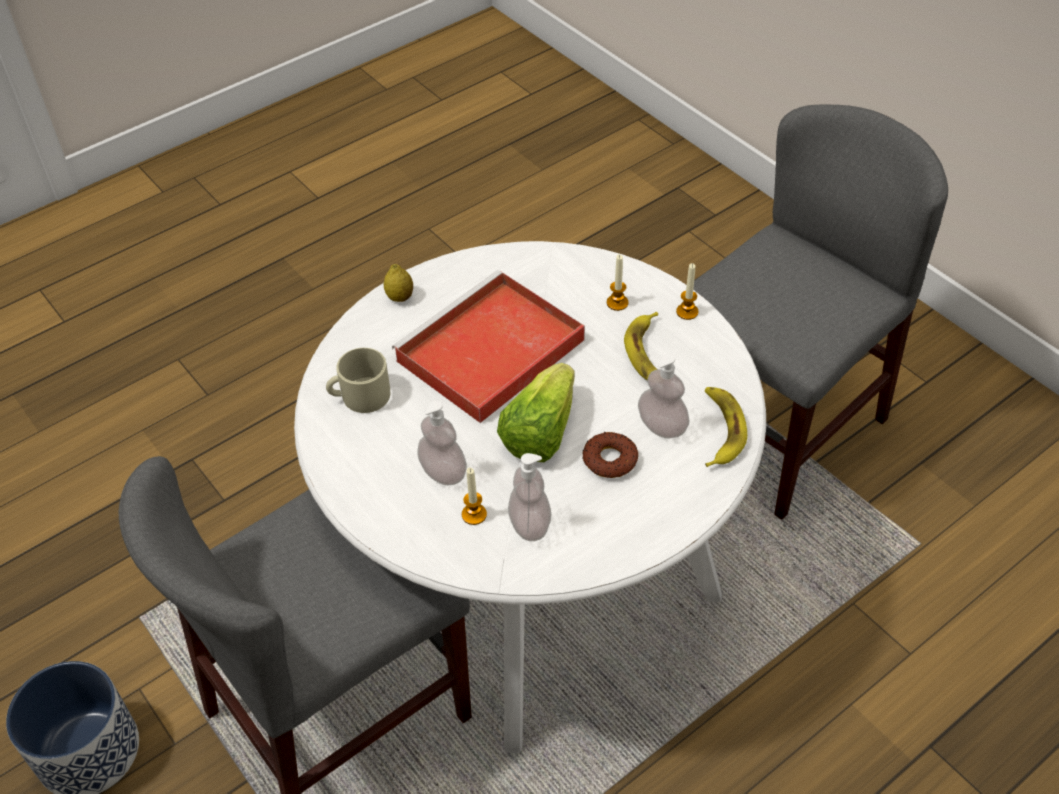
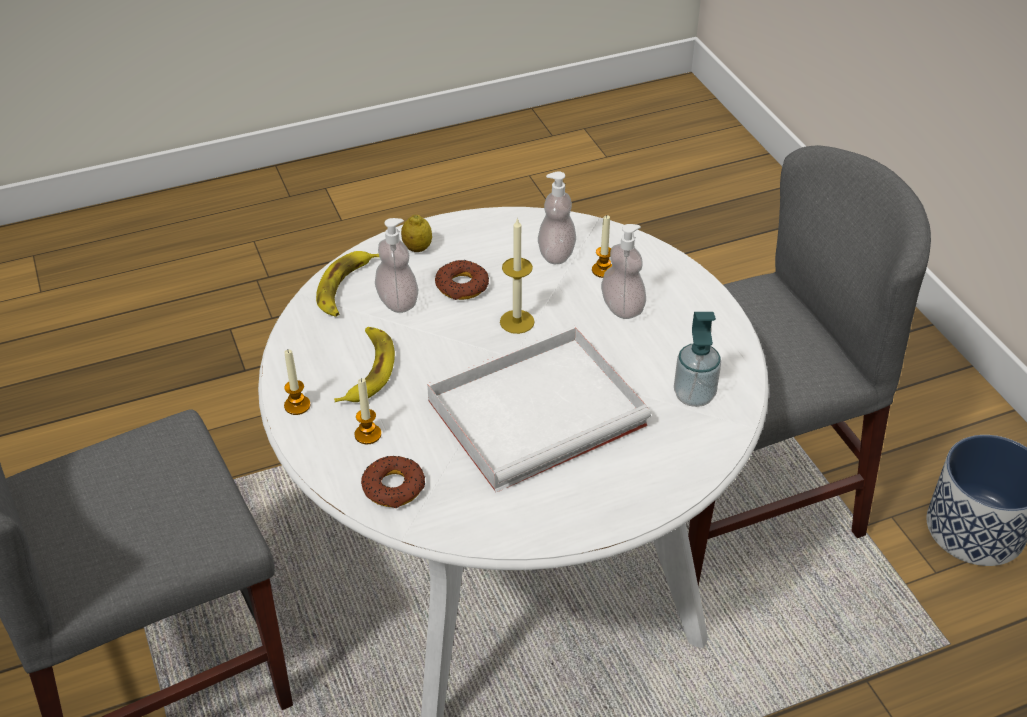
camera: 165 degrees left, 5 degrees down
(360, 396) = (694, 395): beige mug -> soap dispenser
(400, 297) = (626, 504): lemon -> lemon (417, 248)
(488, 353) = (539, 410): red tray -> white tray
(540, 432) = (517, 321): lettuce -> candle
(576, 271) = (394, 487): none -> donut

